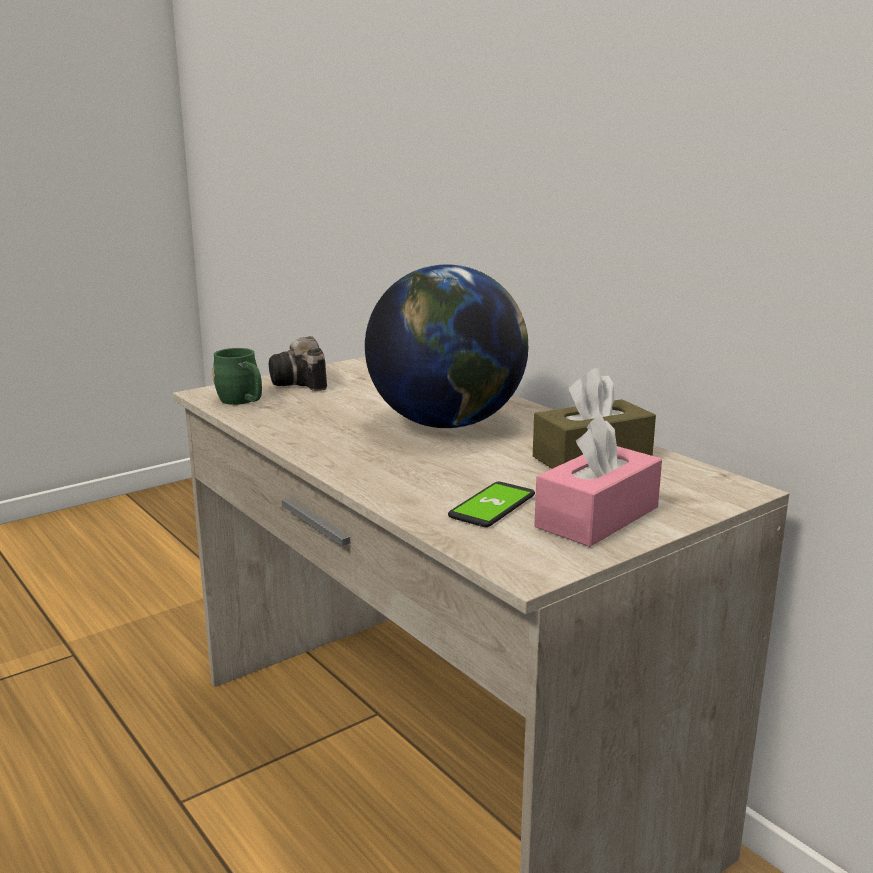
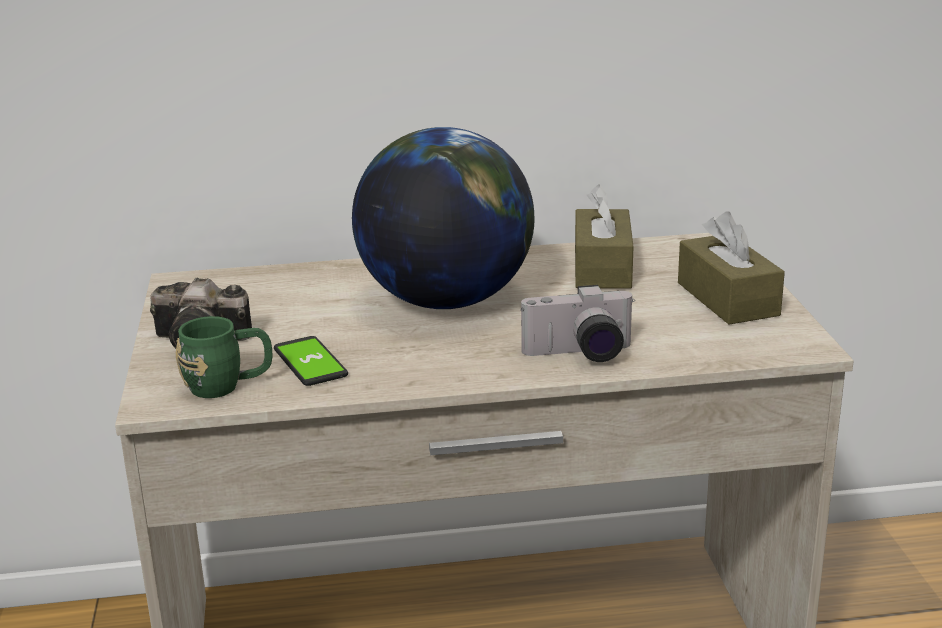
camera: 60 degrees left, 5 degrees up
(396, 482) = (580, 355): none -> camera
(492, 506) = (672, 329): phone -> phone (310, 363)
(597, 517) = (727, 299): pink tissue box -> brown tissue box

